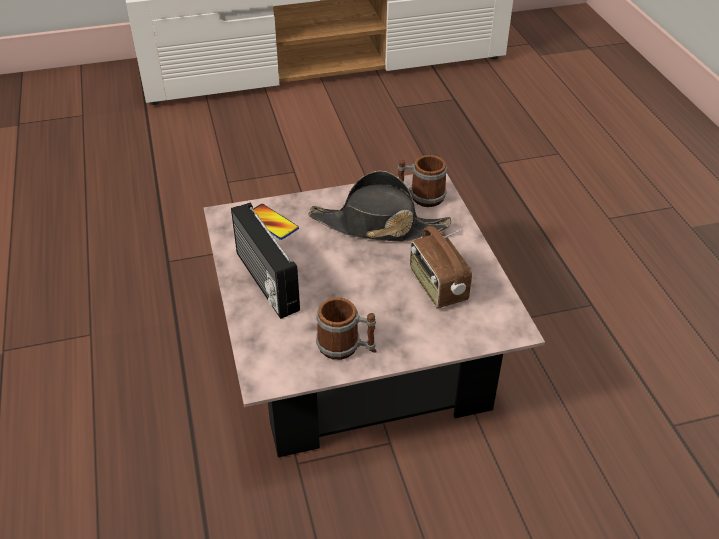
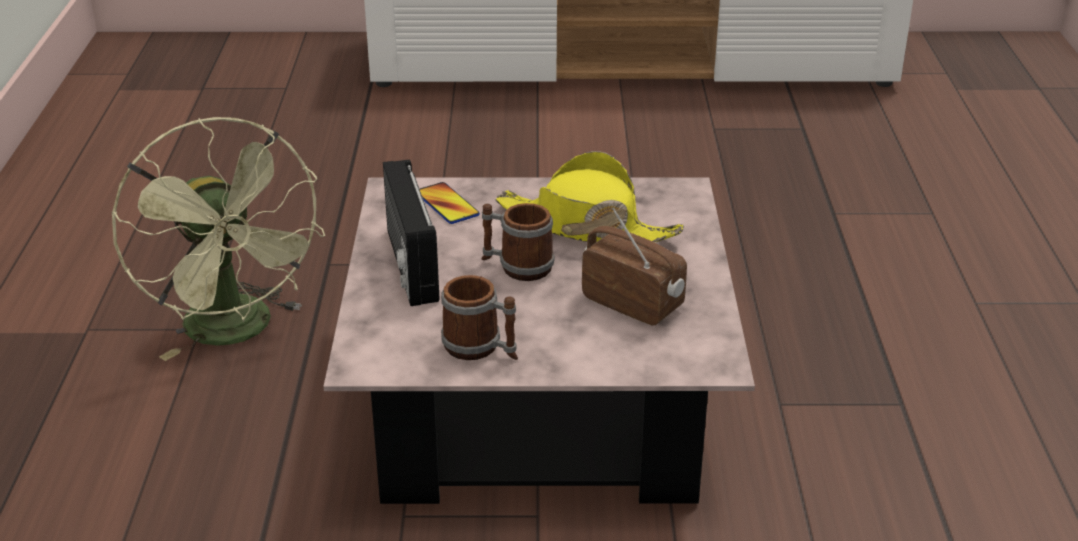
camera: 15 degrees right, 10 degrees down
(121, 331) = (238, 332): none -> green fan
(378, 226) = (586, 227): black hat -> yellow hat
(420, 197) = (659, 204): mug -> mug (517, 266)
(437, 287) = (633, 303): radio -> radio turned 135 degrees clockwise

